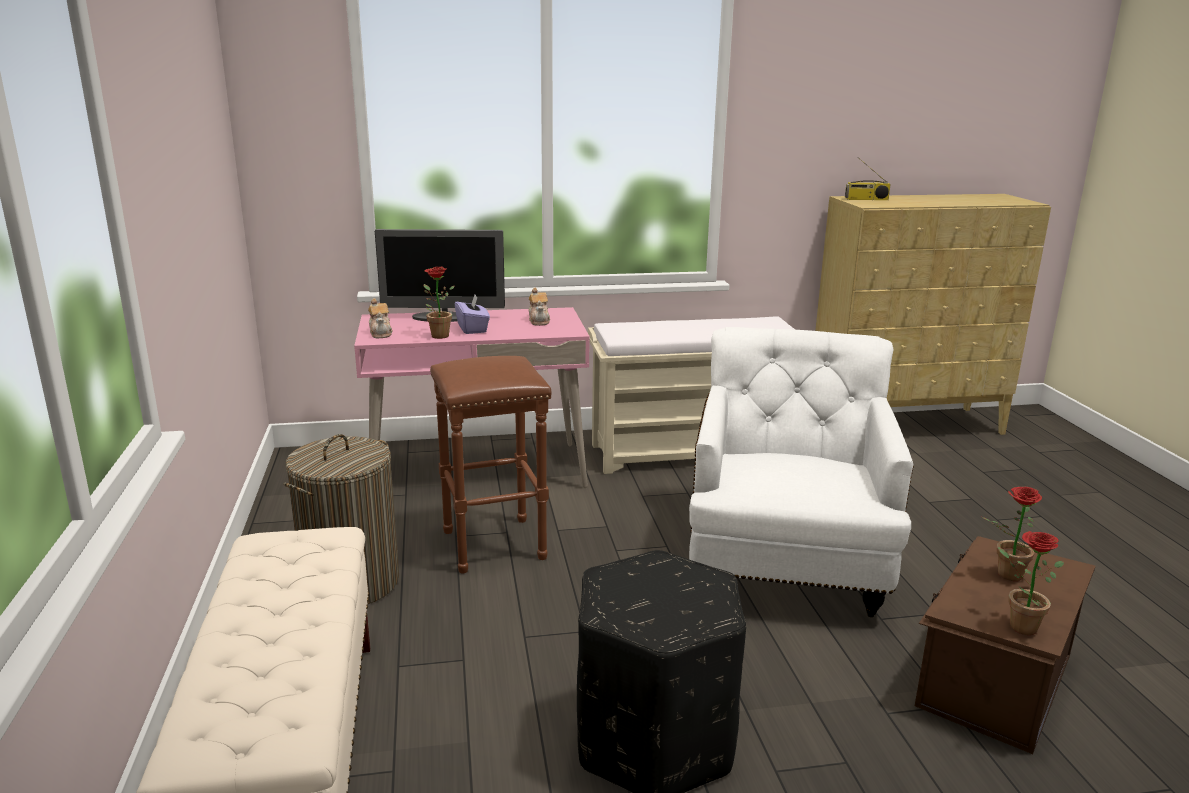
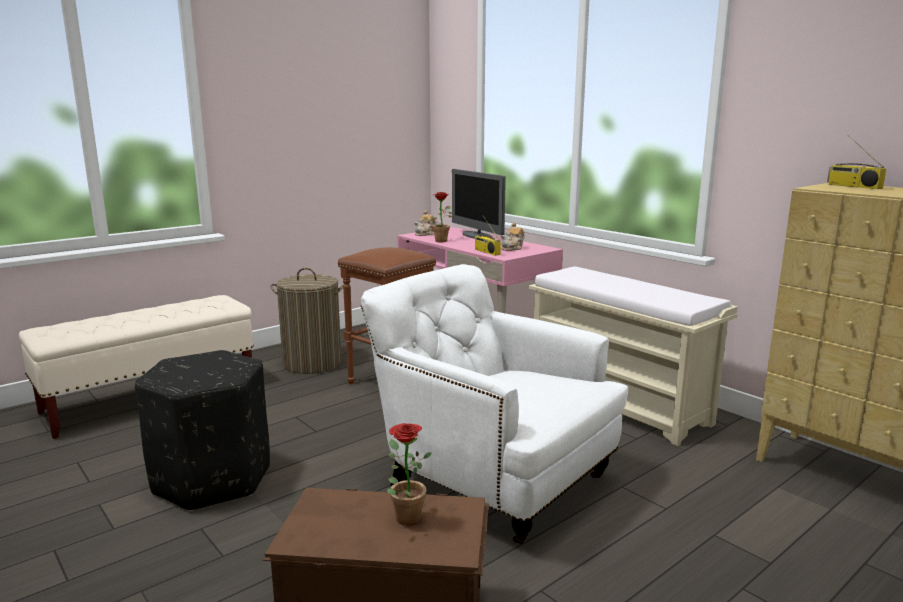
camera: 60 degrees right, 5 degrees down
(472, 329) = (467, 242): purple tissue box -> none
(537, 333) = (486, 252): none -> radio
(785, 558) = (490, 478): white armchair -> white armchair turned 120 degrees counterclockwise
(1017, 625) = (307, 527): potted plant -> none

